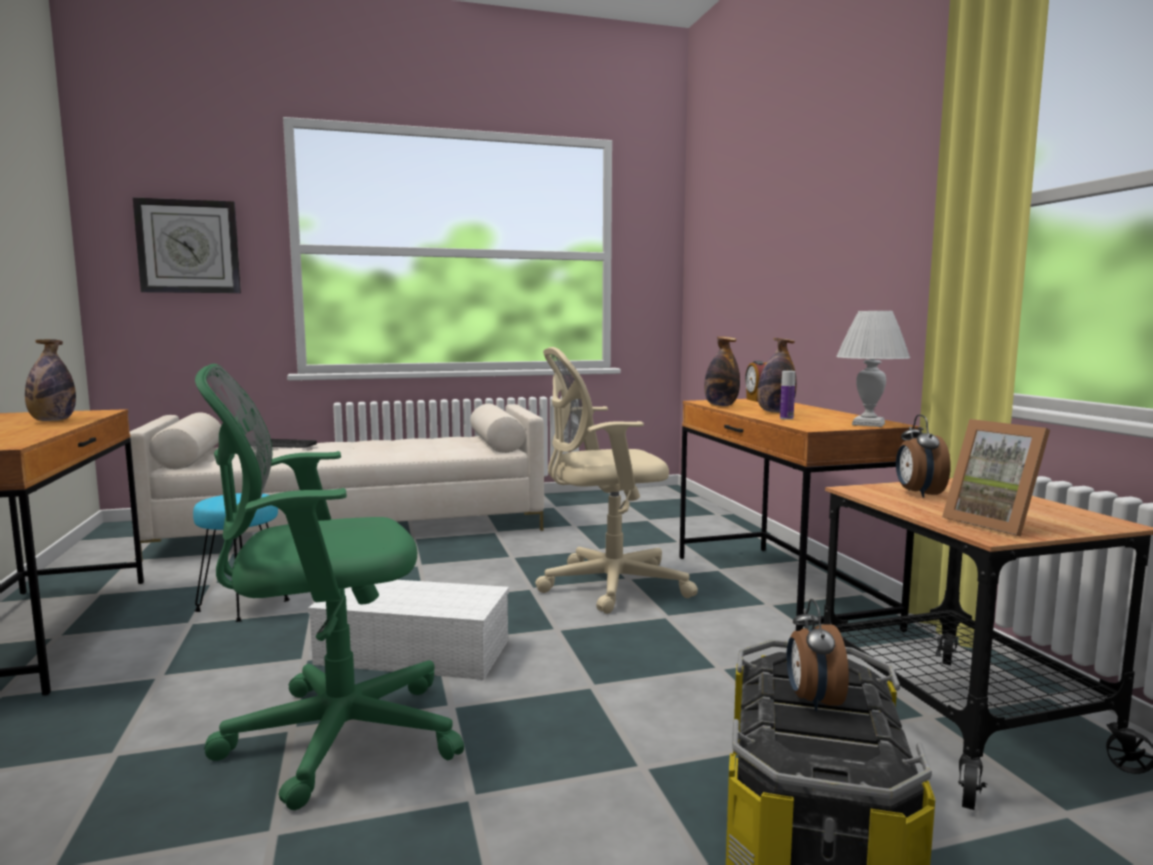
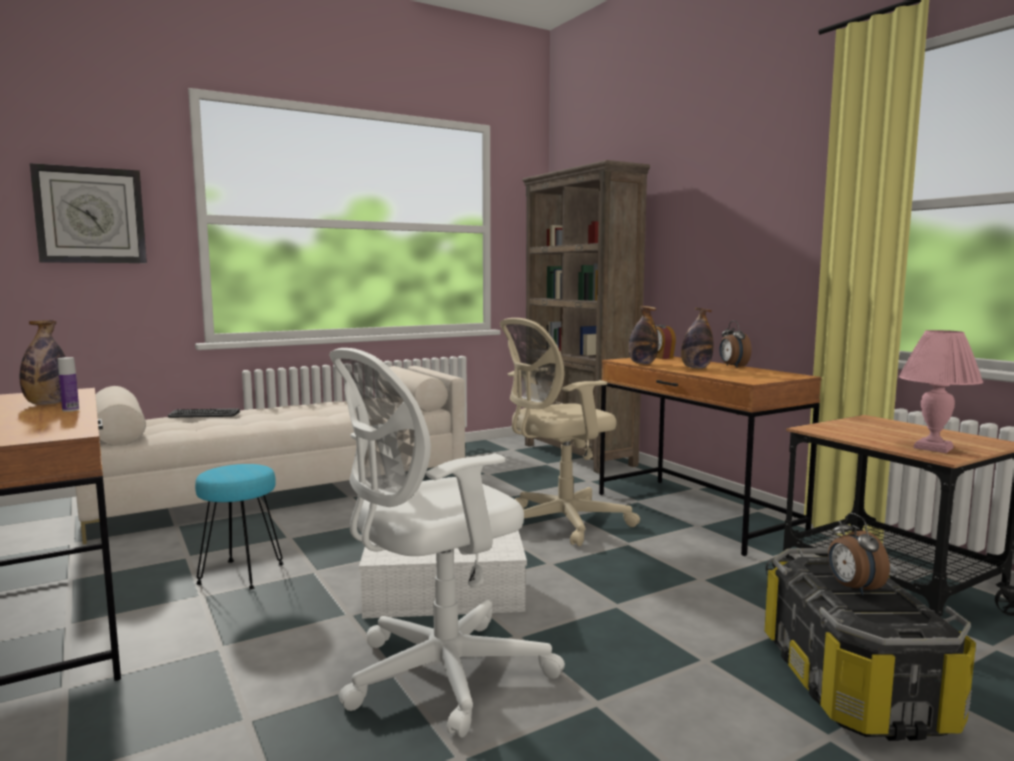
camera: 15 degrees left, 0 degrees up
(330, 737) = (437, 676): green office chair -> white office chair
(693, 513) = (578, 455): none -> brown bookcase
(786, 418) = (715, 373): bottle -> bottle (70, 410)
(867, 424) = (782, 376): white table lamp -> none
(918, 494) = (855, 429): alarm clock -> alarm clock (732, 366)
(995, 523) = (934, 448): picture frame -> pink table lamp

